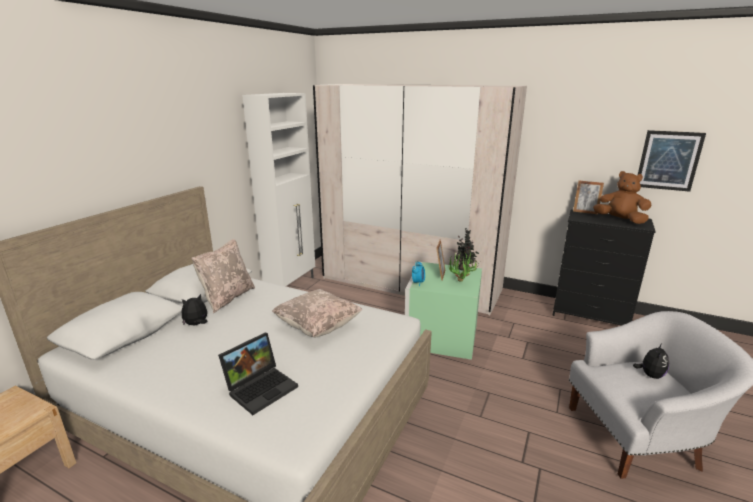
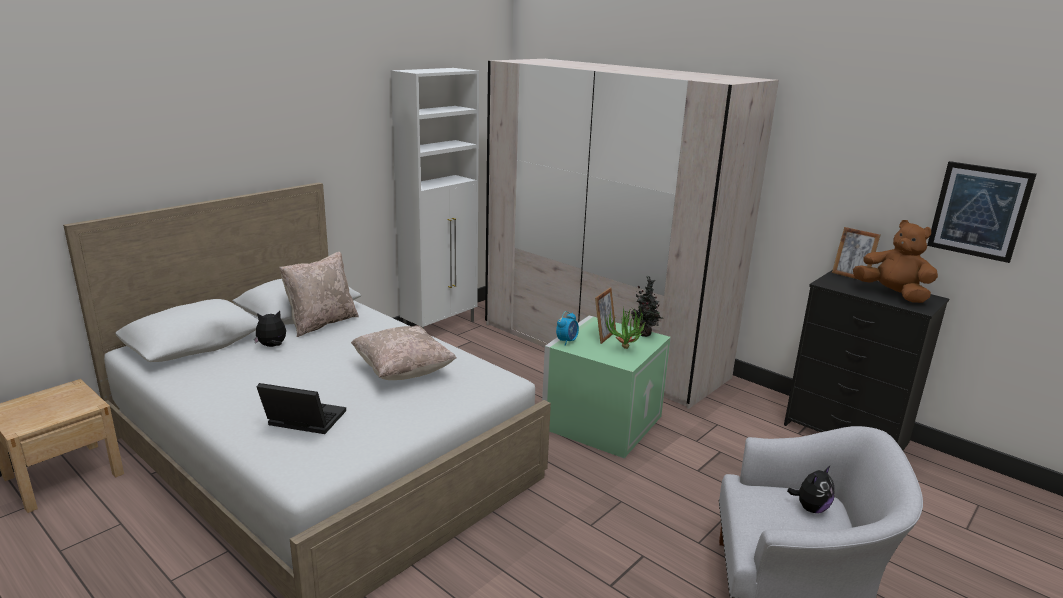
camera: 15 degrees right, 0 degrees up
(261, 387) = (302, 421): laptop -> laptop turned 135 degrees counterclockwise

